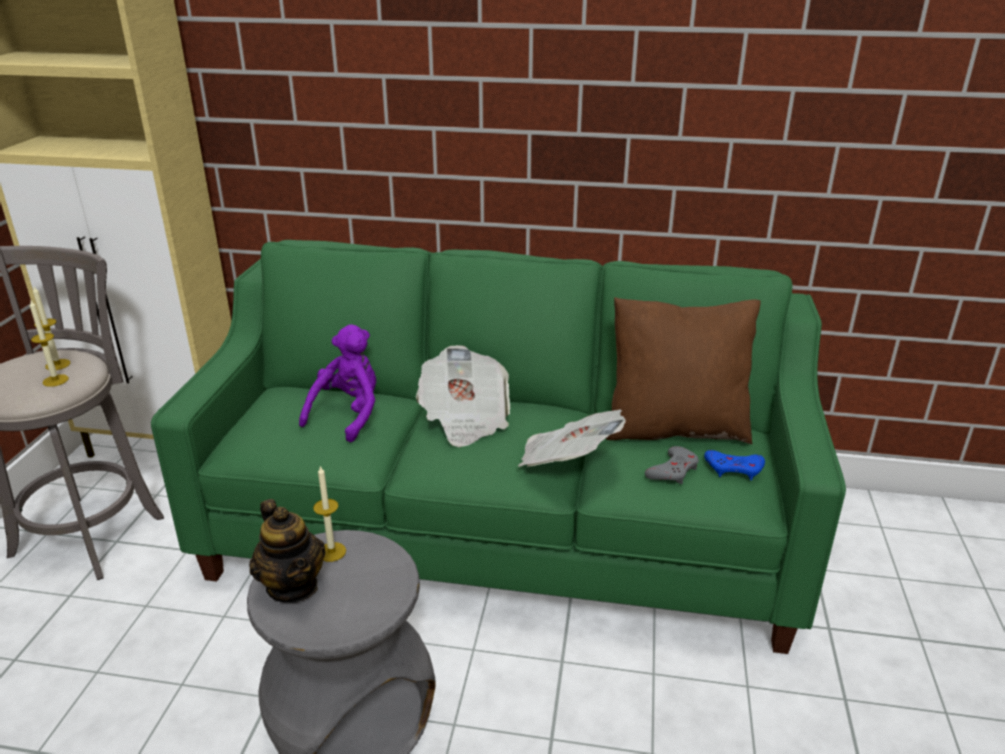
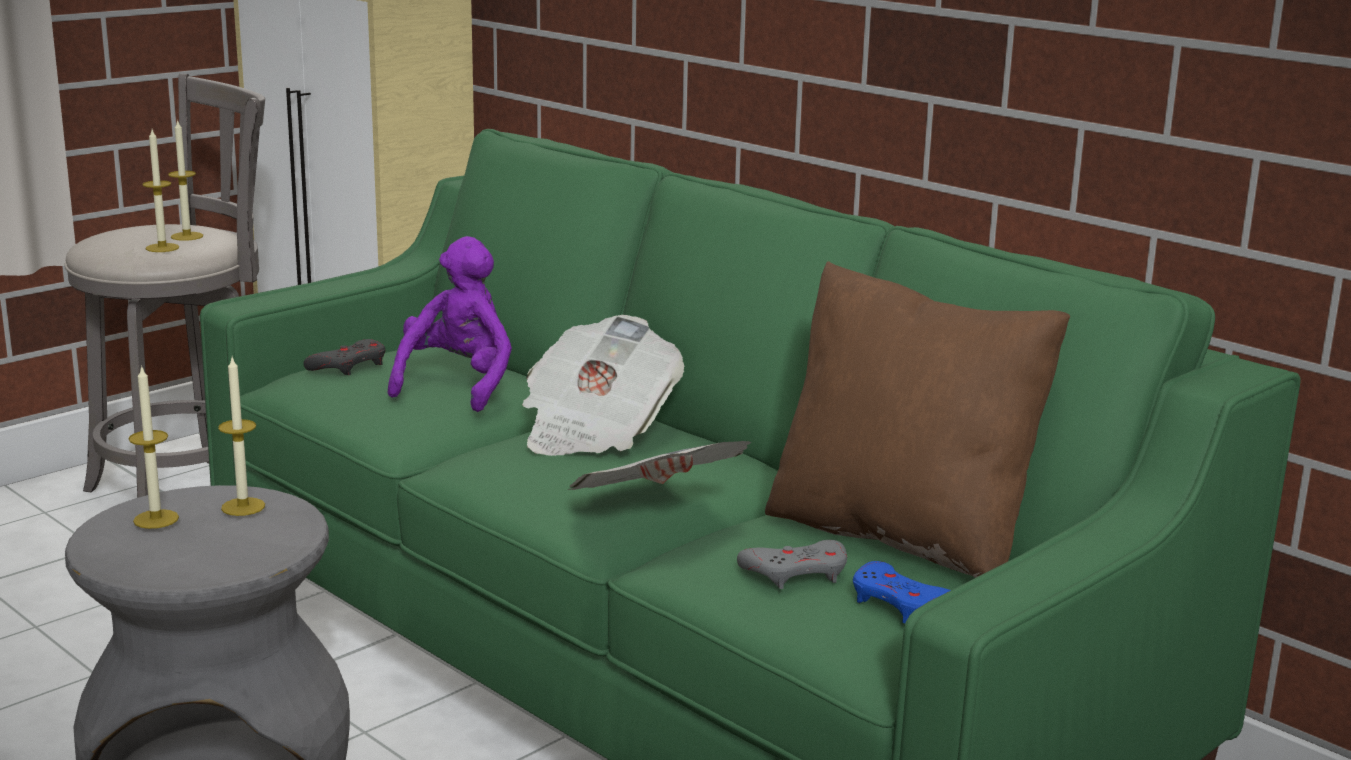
camera: 35 degrees right, 10 degrees down
(265, 423) = (349, 365): none -> grey game controller
(293, 586) = (156, 519): teapot -> candle
(348, 414) = (458, 385): purple plush toy -> purple plush toy turned 45 degrees counterclockwise

